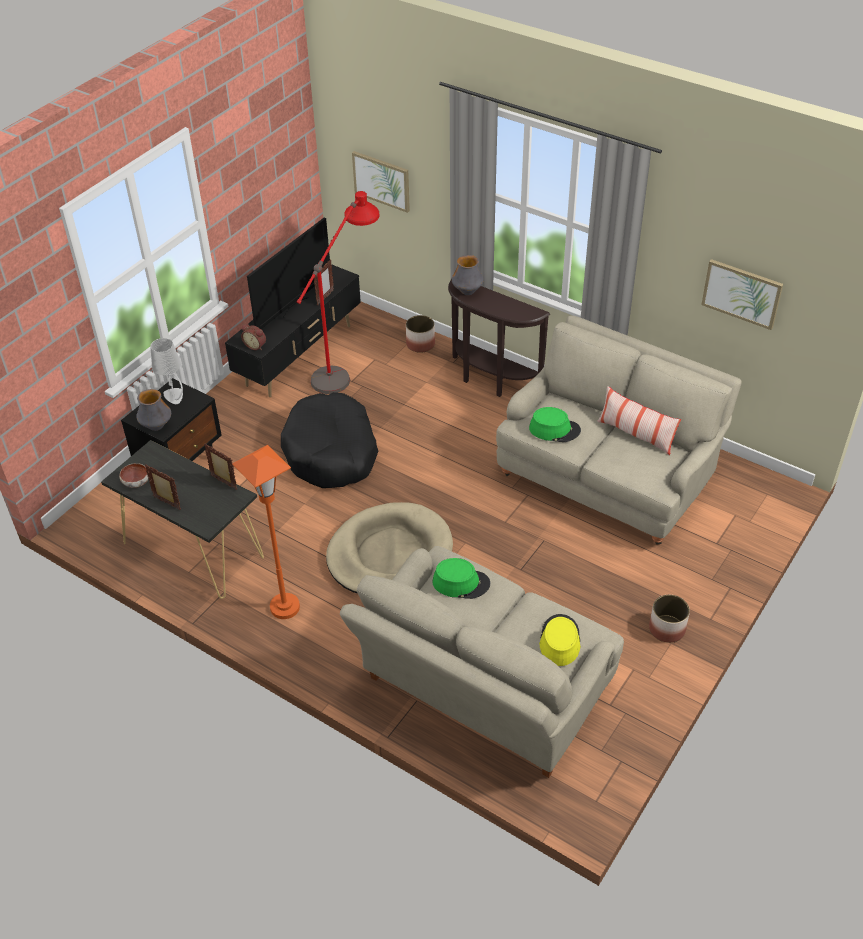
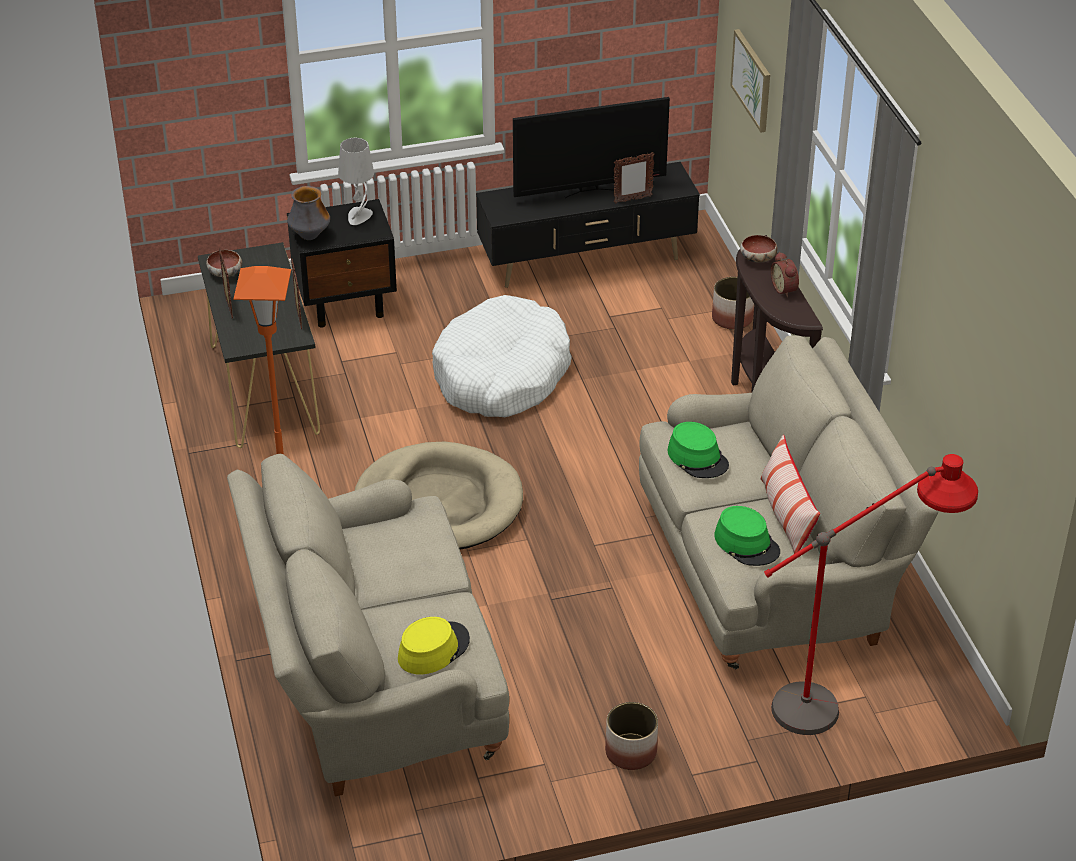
camera: 40 degrees right, 5 degrees down
(255, 345) = (502, 211): alarm clock -> alarm clock (785, 289)
(331, 452) = (501, 375): black dog bed -> white dog bed
(347, 365) = (624, 297): red floor lamp -> red floor lamp (850, 699)
(461, 583) = (411, 540): green hat -> green hat (747, 543)
(467, 292) = (757, 259): vase -> bowl
(742, 293) = (975, 387): picture -> none

